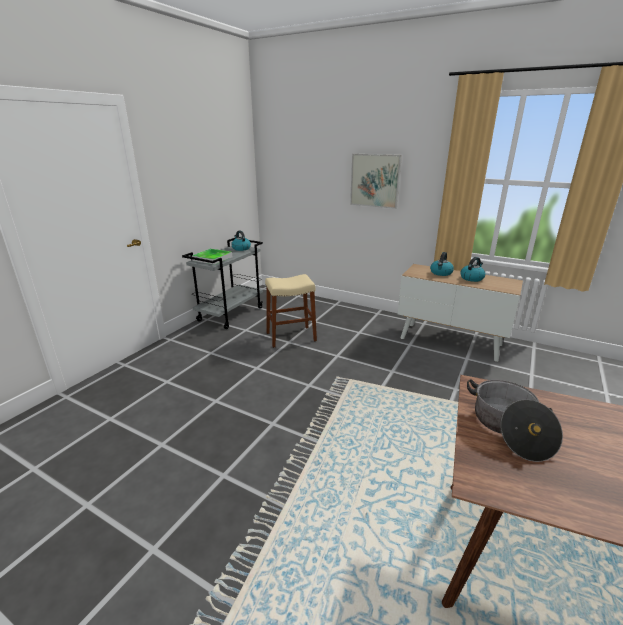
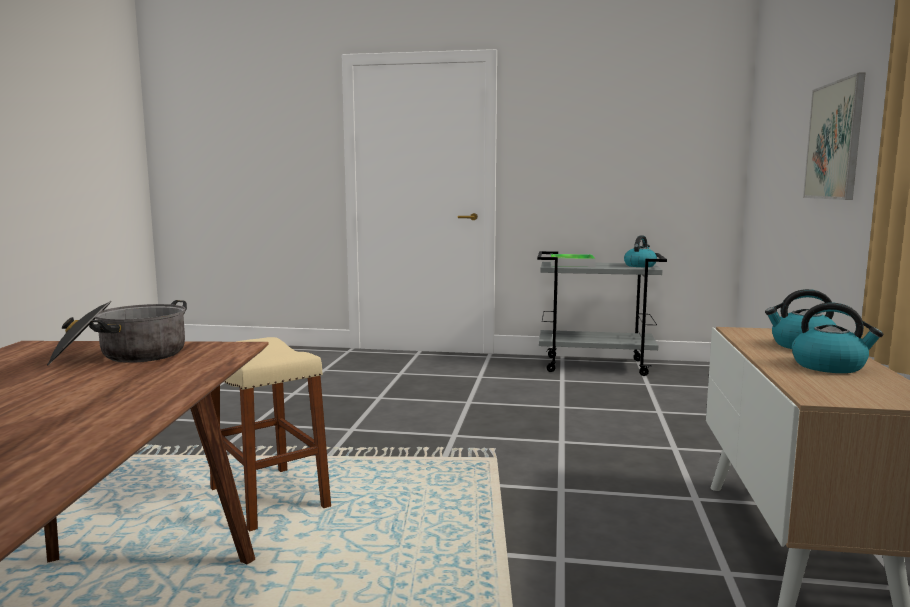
camera: 70 degrees right, 15 degrees down
(291, 336) = (580, 405): beige stool -> beige stool (269, 498)

